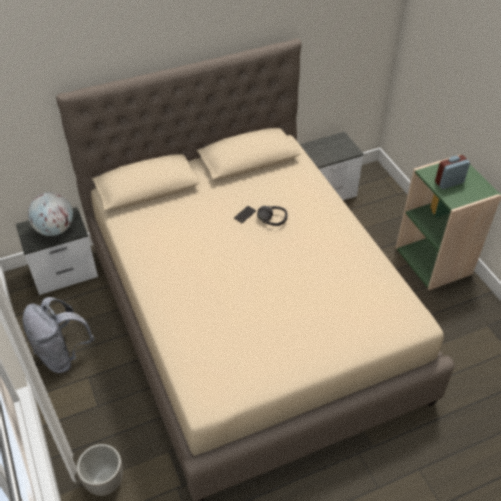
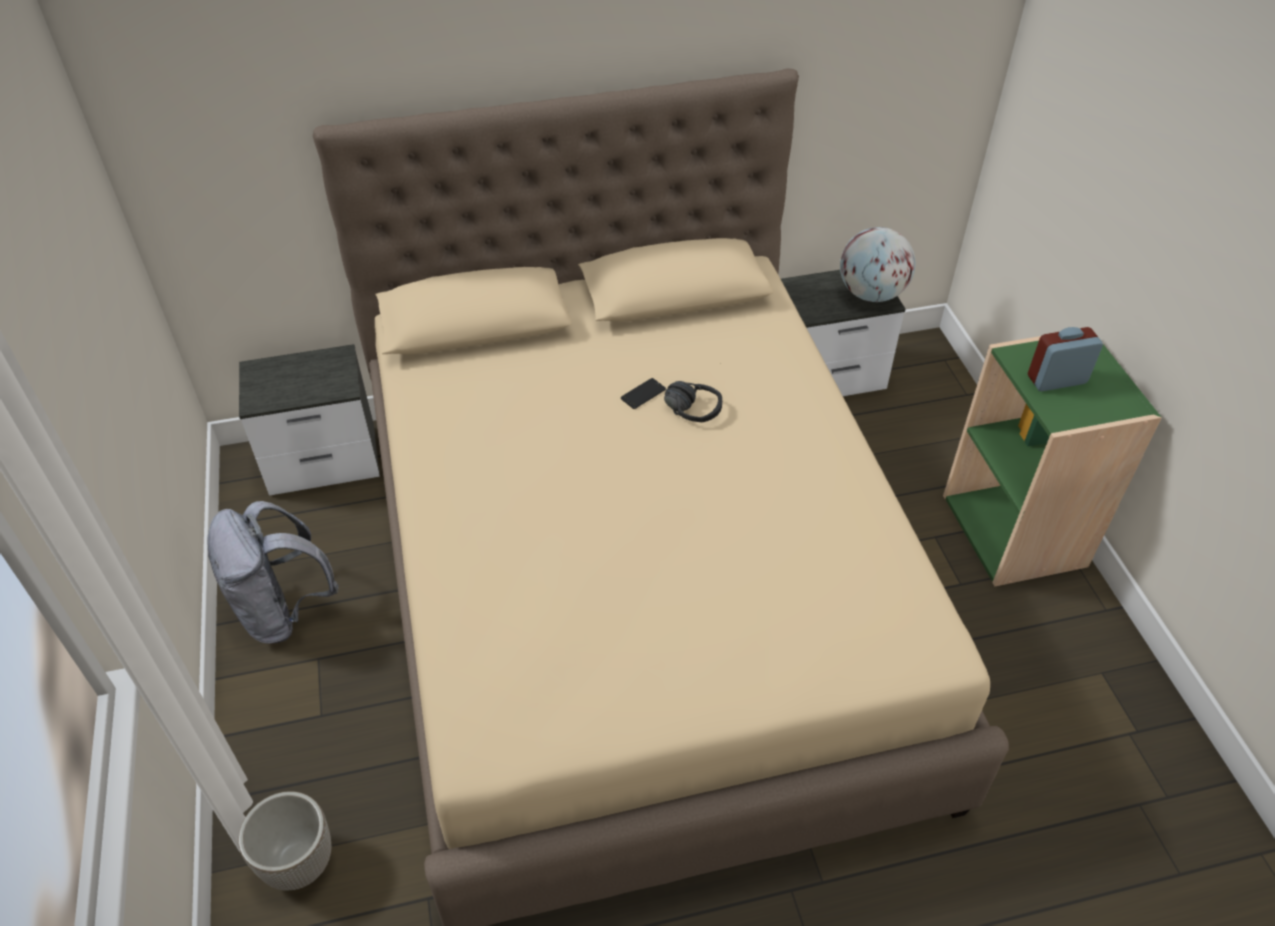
camera: 10 degrees right, 0 degrees up
(55, 229) = (304, 380): globe -> globe (871, 294)

